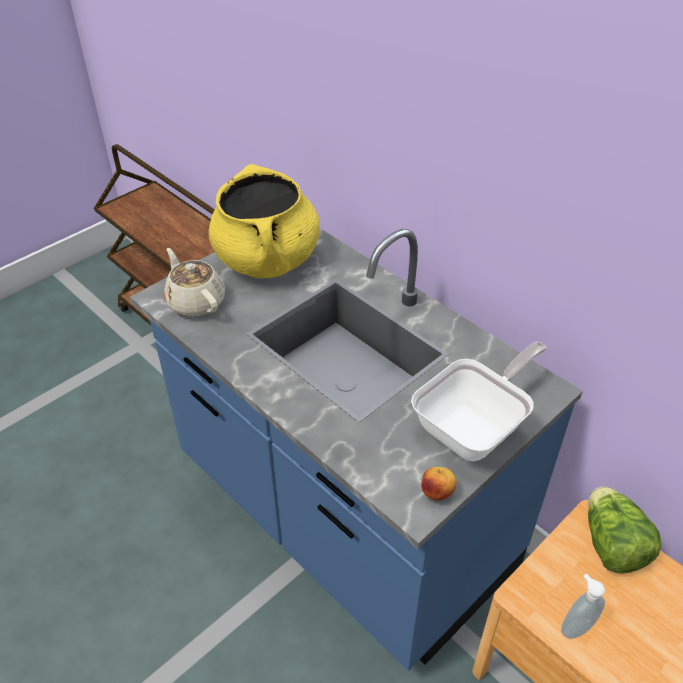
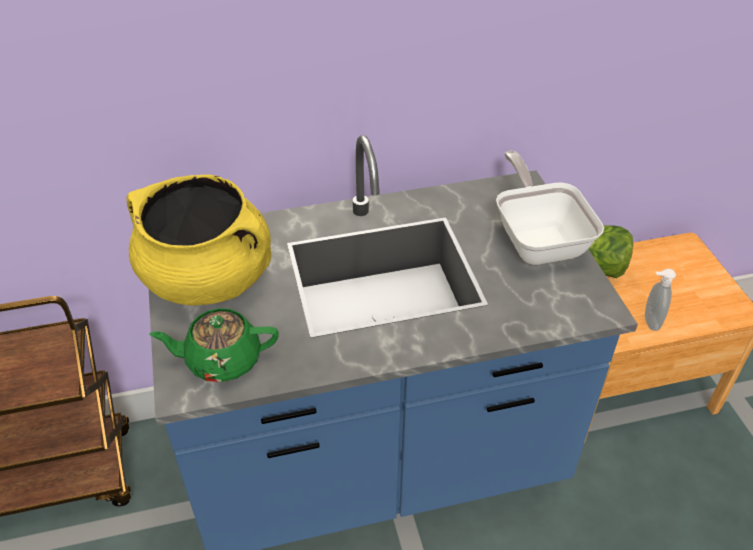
camera: 60 degrees left, 0 degrees up
(195, 301) = (222, 360): beige teapot -> green teapot
(437, 493) = (594, 291): apple -> none

